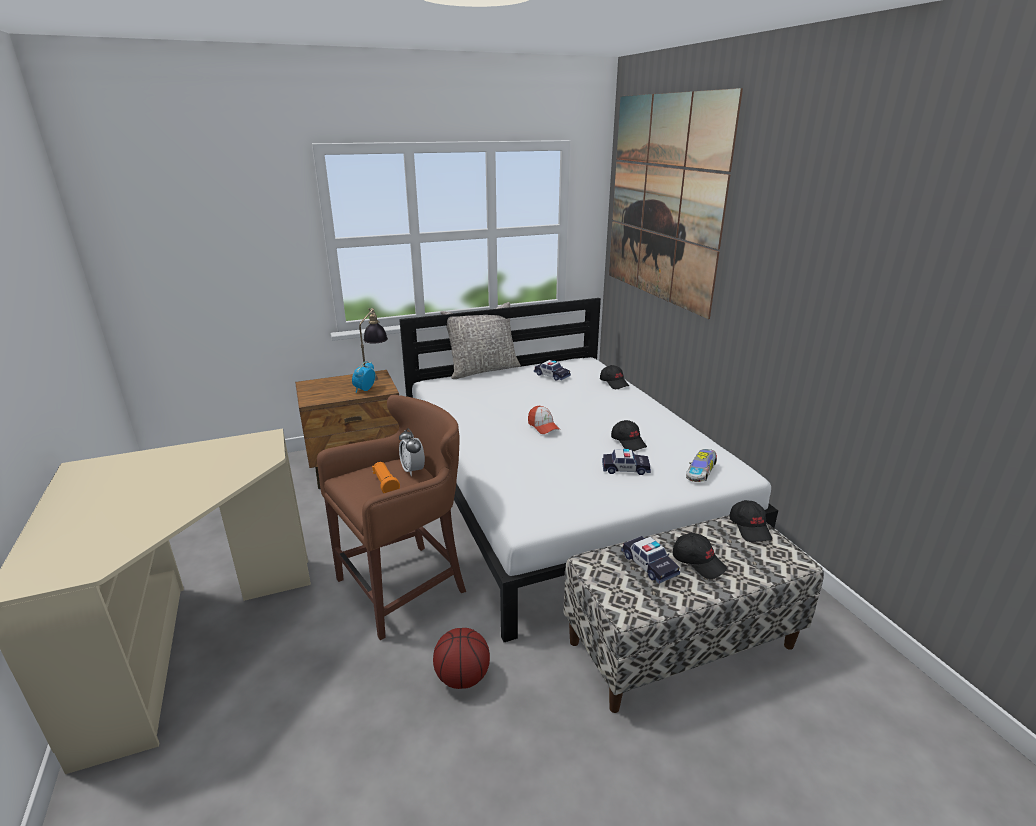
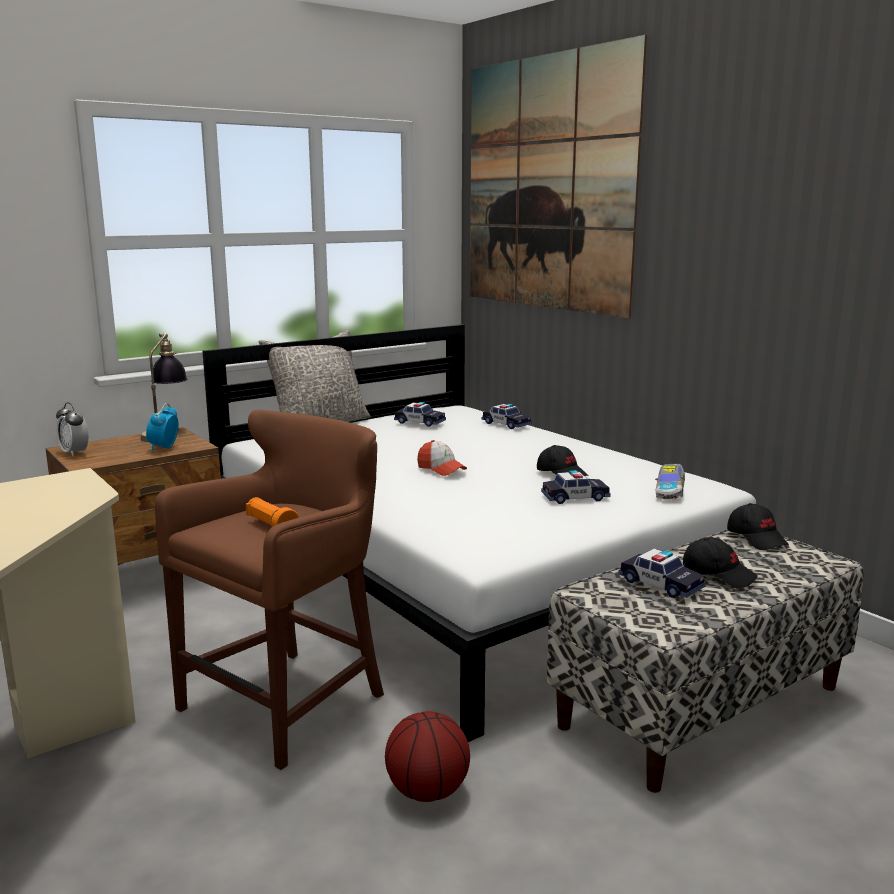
camera: 15 degrees left, 10 degrees down
(413, 470) = (301, 510): alarm clock -> alarm clock (74, 453)
(614, 383) = (506, 424): black cap -> toy car

